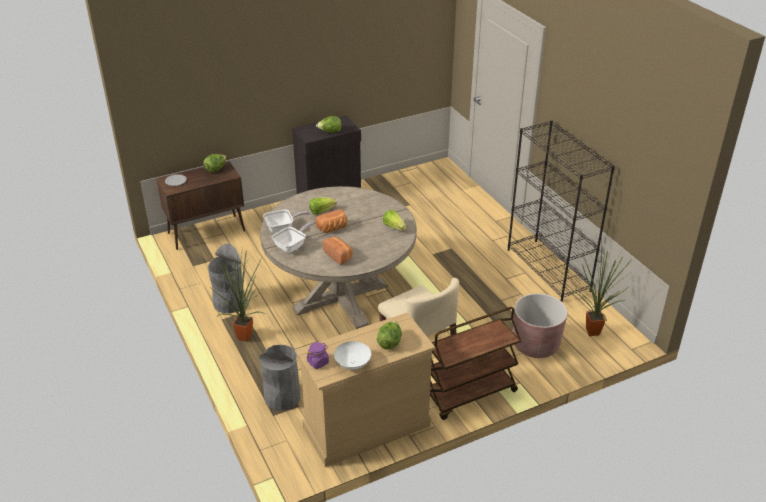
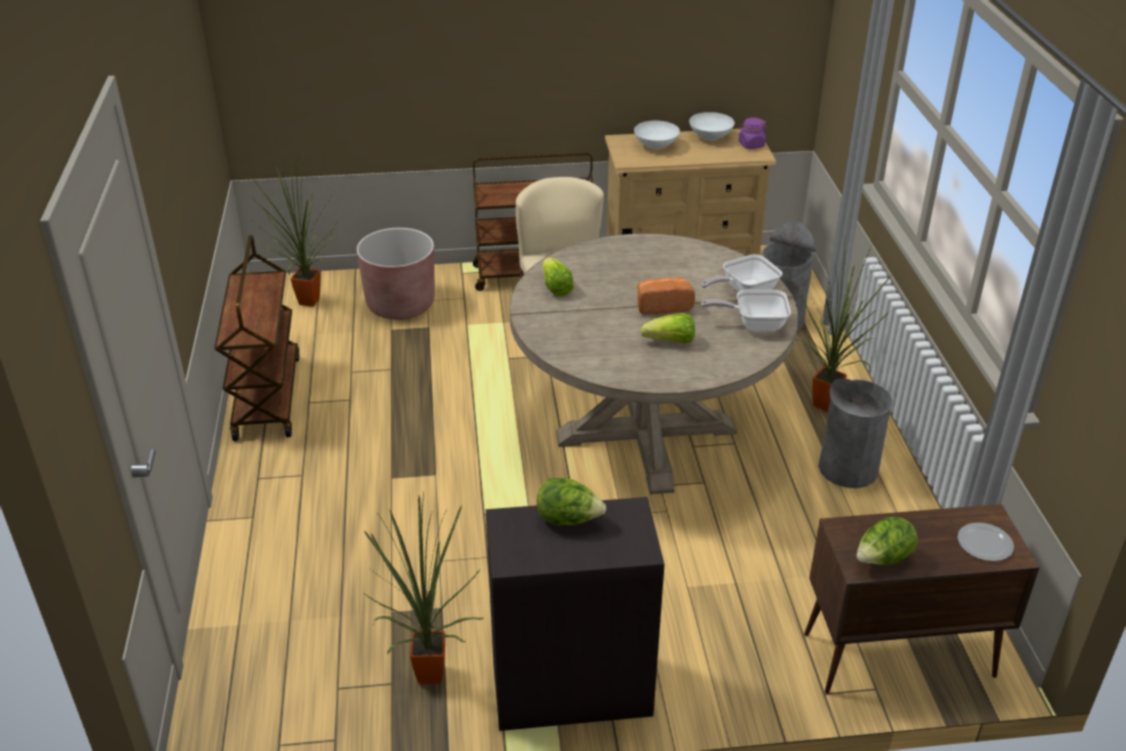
camera: 160 degrees left, 0 degrees up
(339, 256) = (671, 262): bread -> none
(383, 191) = (425, 674): none -> potted plant
(389, 342) = (656, 146): lettuce -> white bowl
(548, 270) = (266, 397): black bookcase -> brown cart

